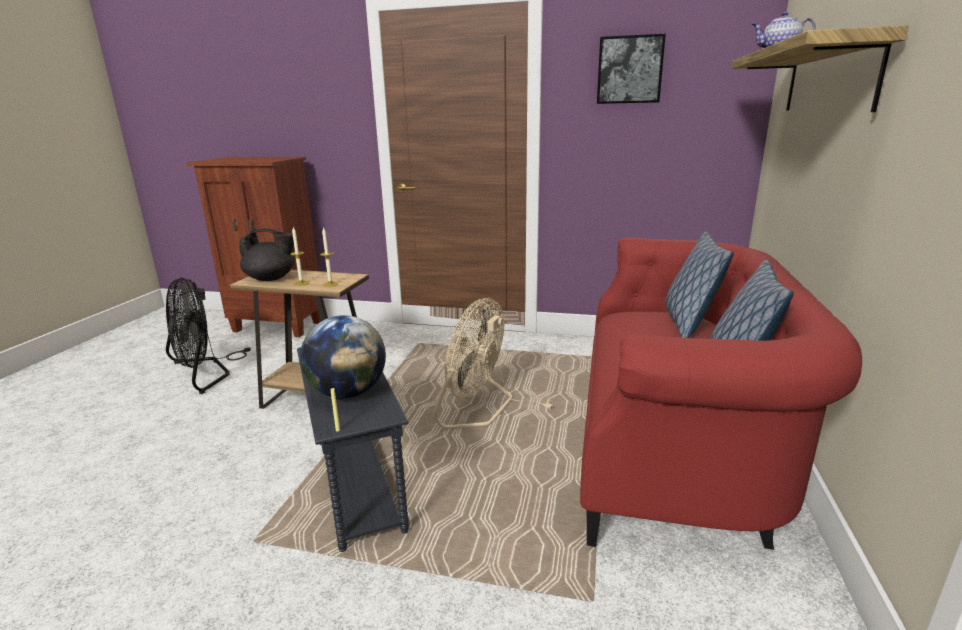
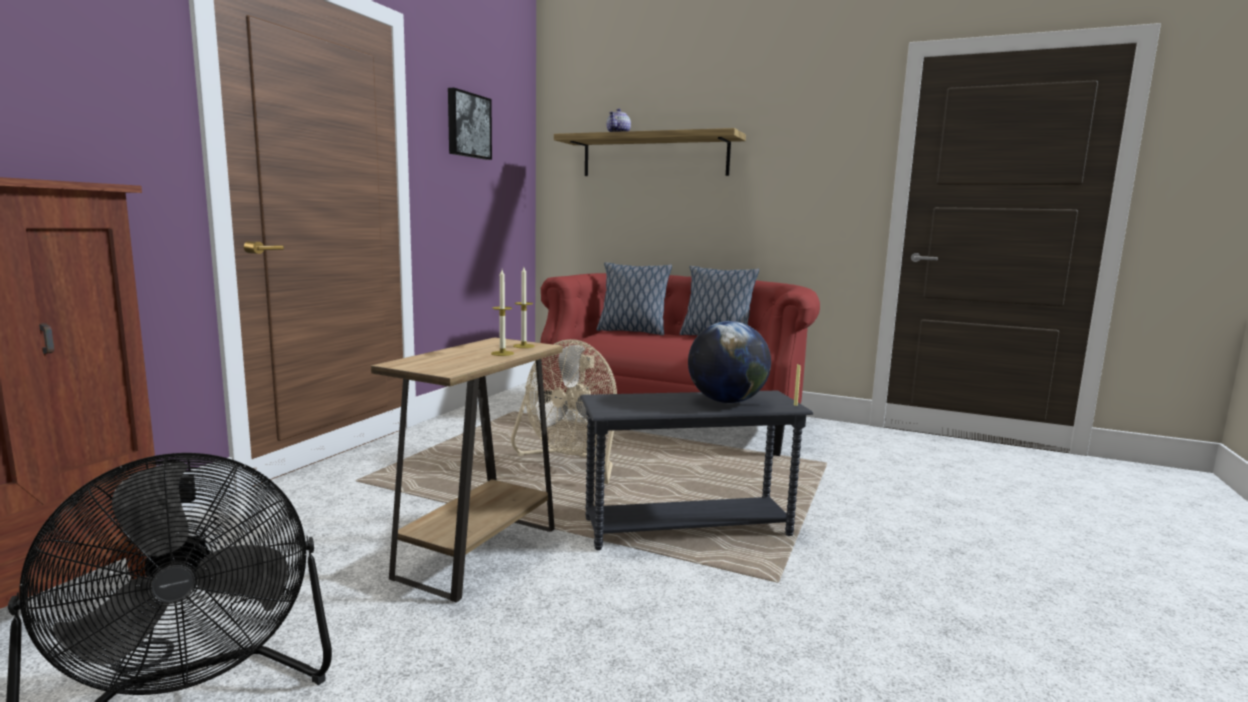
camera: 80 degrees left, 10 degrees down
(271, 278) = (453, 362): black teapot -> none

